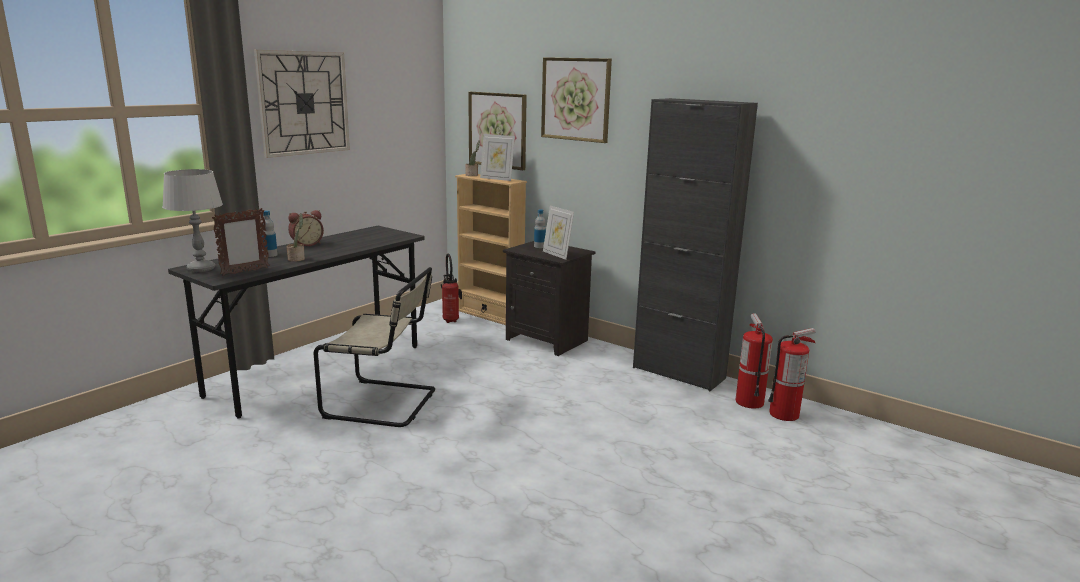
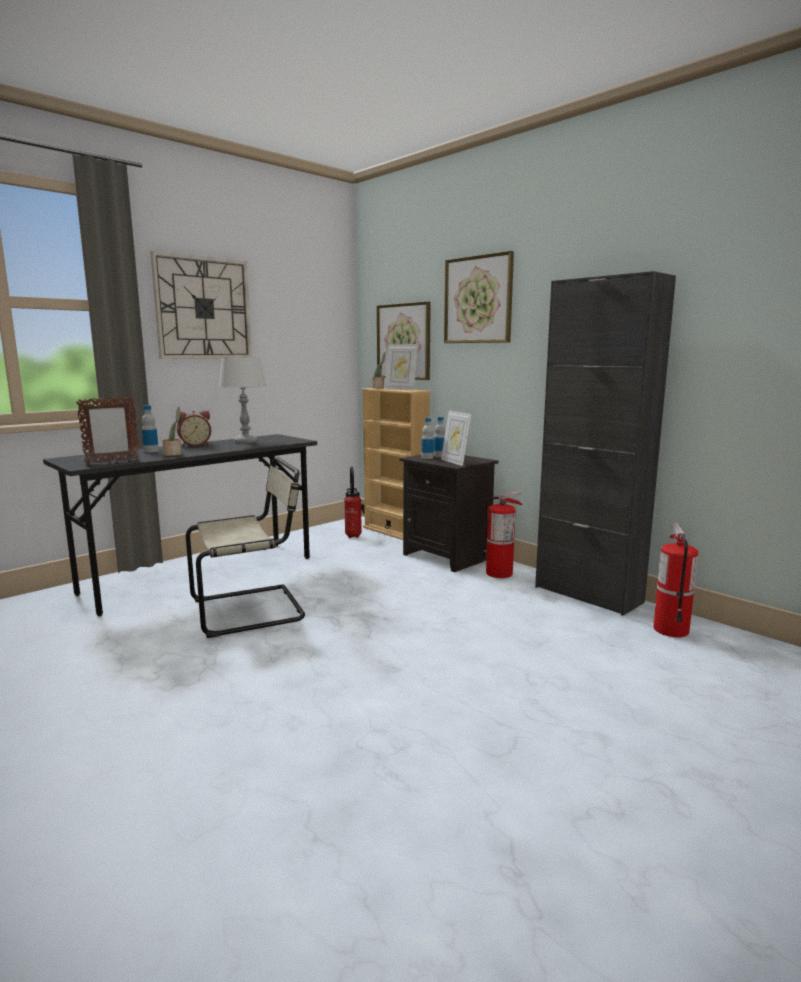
camera: 10 degrees right, 5 degrees down
(201, 269) = (73, 459): grey table lamp -> grey table lamp (245, 442)
(384, 403) = (252, 610): beige chair -> beige chair turned 45 degrees counterclockwise
(529, 249) = (427, 458): none -> bottle
(784, 414) = (715, 646): fire extinguisher -> fire extinguisher (499, 573)

